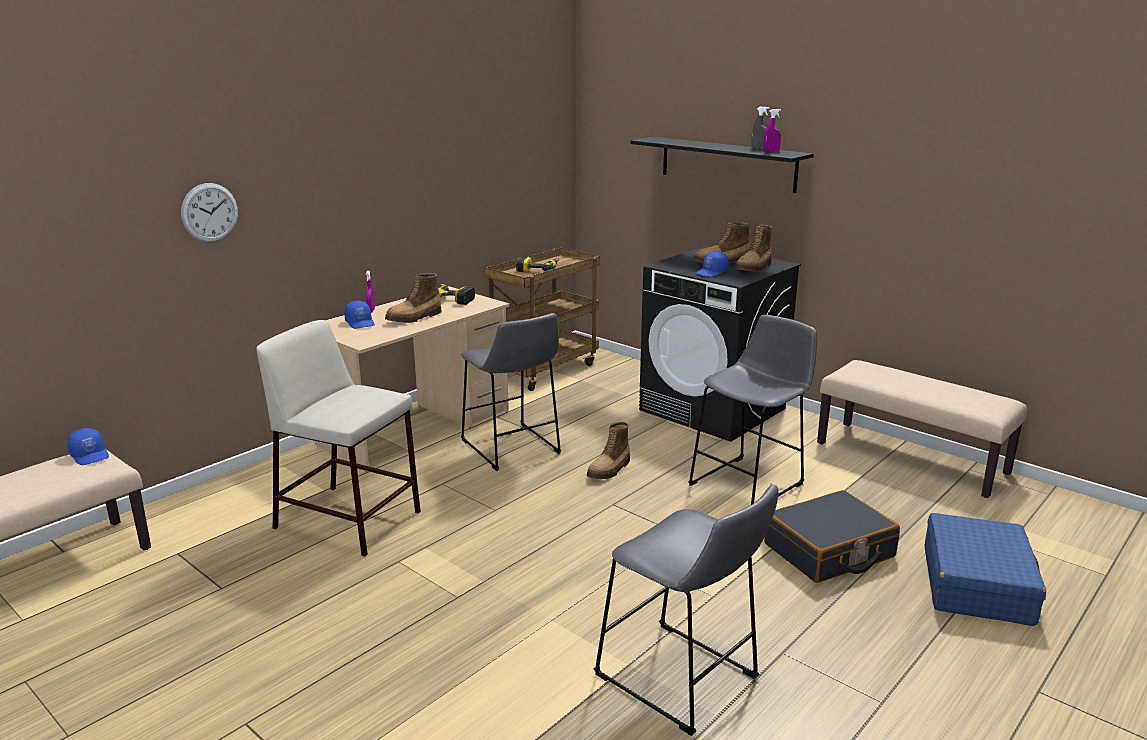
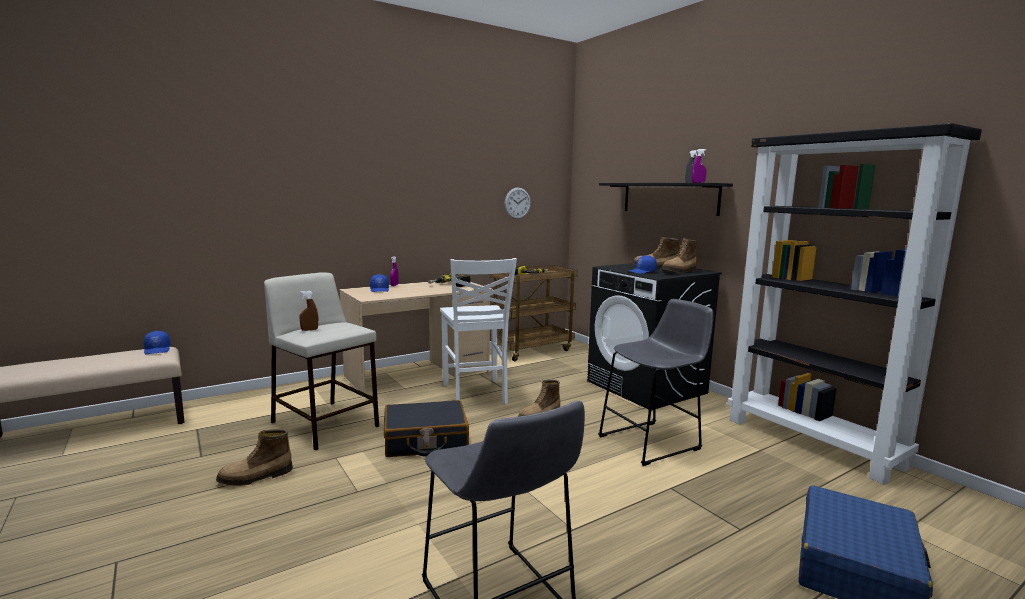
camera: 15 degrees right, 10 degrees down
(209, 212) = (278, 200): wall clock -> wall clock (517, 203)
(330, 406) = (309, 330): none -> brown spray bottle
(414, 318) = (418, 290): boot -> boot (256, 477)
(512, 449) = (475, 395): grey stool -> white chair
(829, 551) = (703, 508): black suitcase -> black suitcase (425, 441)
(911, 458) = (813, 442): beige bench -> black bookcase

